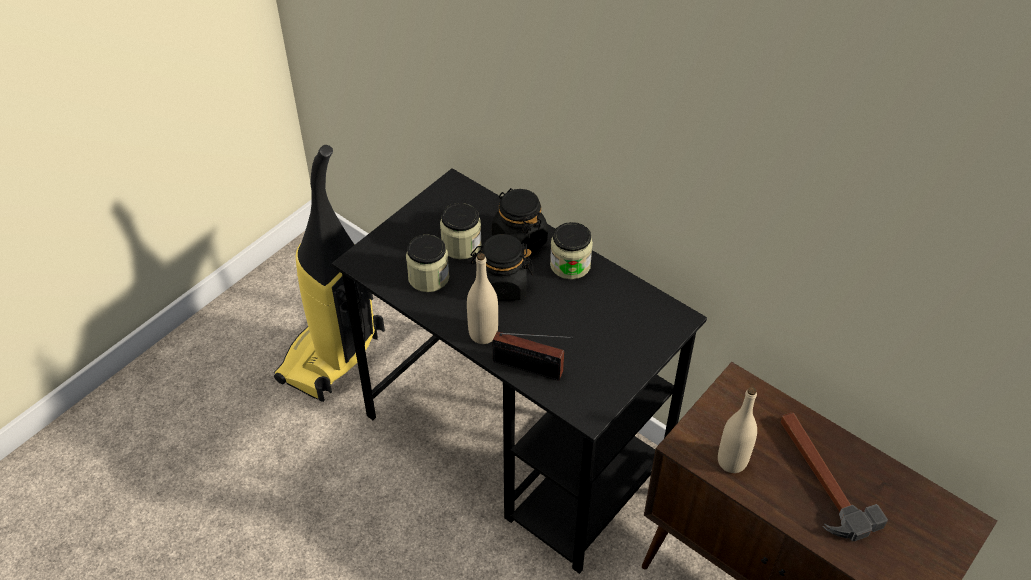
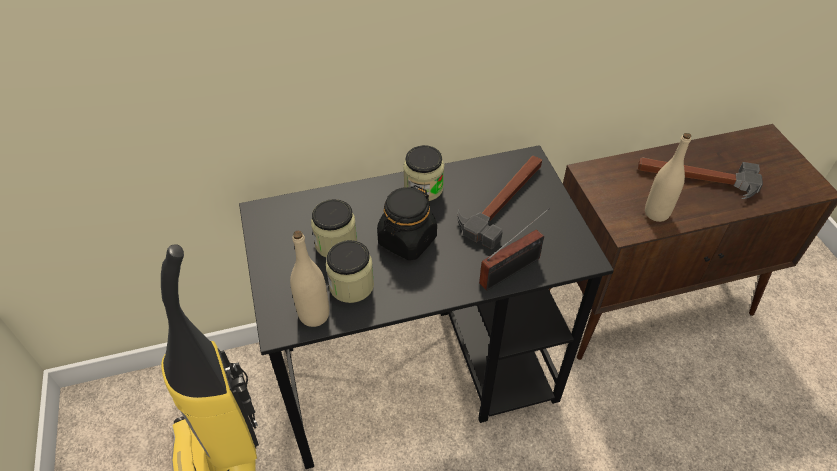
camera: 55 degrees left, 0 degrees up
(483, 334) = (450, 281): beige bottle -> beige bottle (314, 315)
(519, 239) = (366, 203): black jar -> none
(607, 325) = (504, 200): none -> hammer

